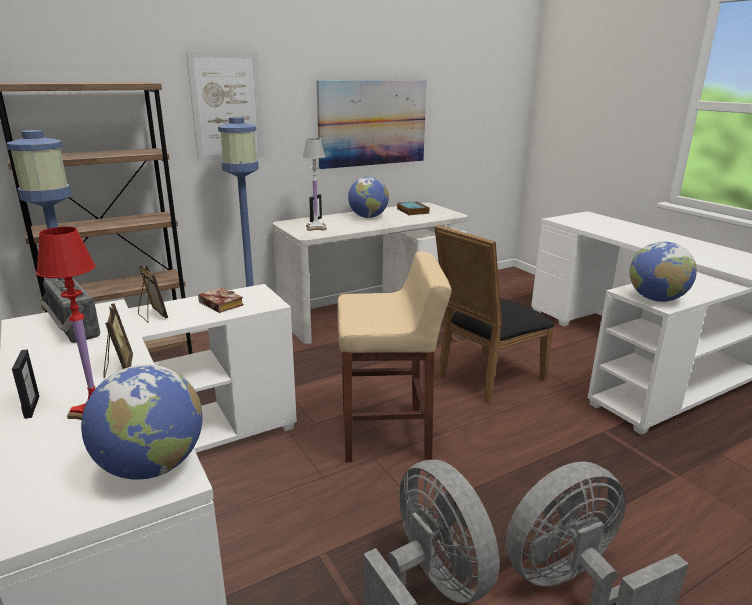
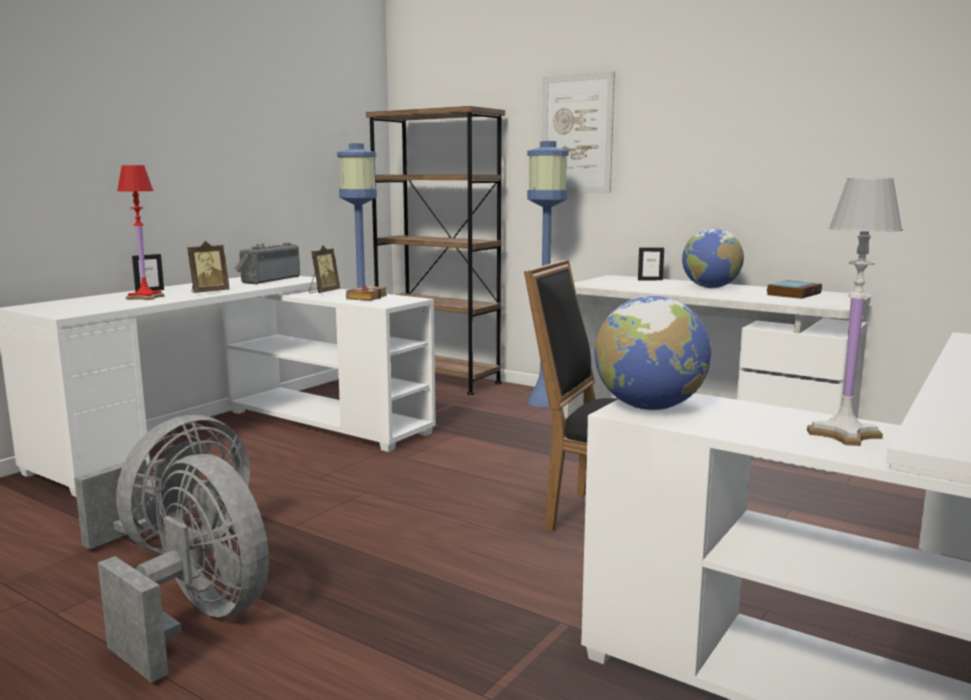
camera: 65 degrees right, 10 degrees down
(152, 466) = (80, 310): globe -> none
(315, 228) = (618, 282): white table lamp -> white table lamp (843, 434)
(372, 123) = (769, 157): picture -> none
(387, 434) = (416, 489): beige stool -> none

